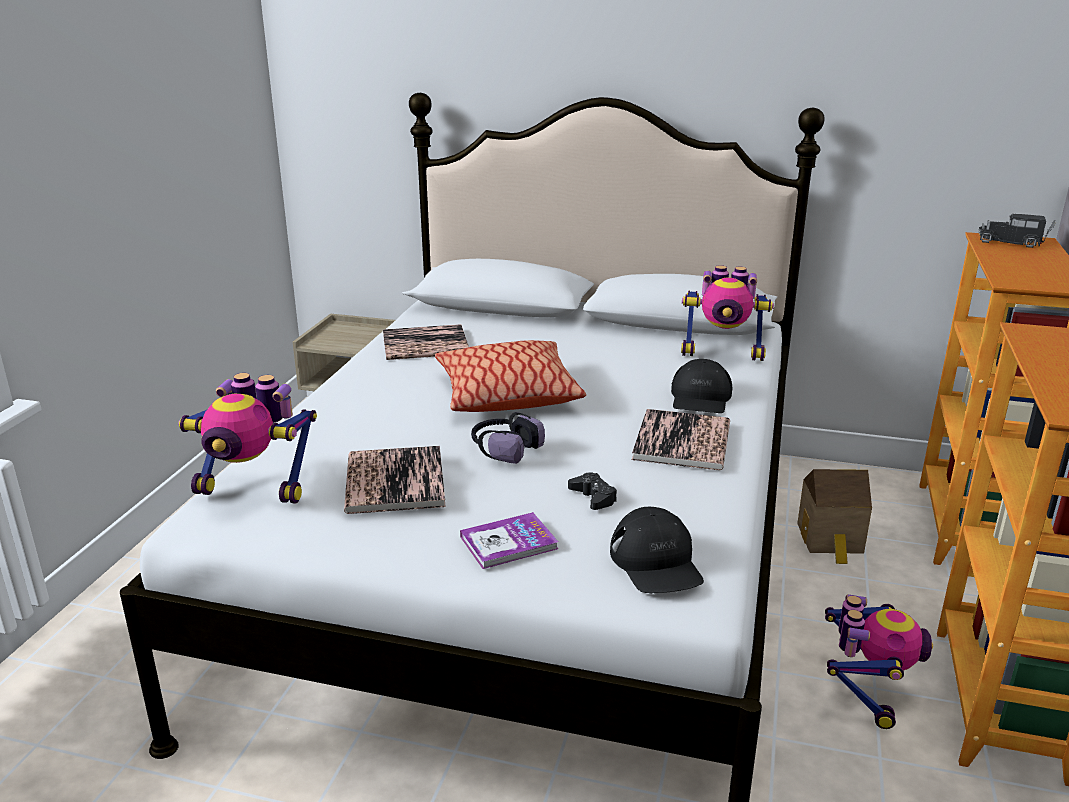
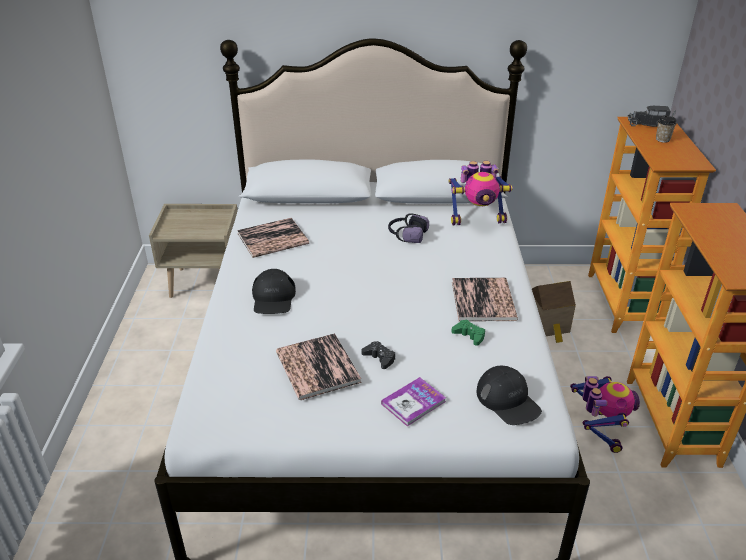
camera: 15 degrees left, 10 degrees up
(255, 489) = (225, 390): toy robot -> none
(504, 449) = (374, 326): headphones -> headphones (407, 235)
(507, 394) = (353, 277): pillow -> none
(593, 497) = (448, 356): black game controller -> black game controller (379, 358)
(638, 478) = (469, 335): none -> green game controller
(700, 398) = (479, 261): black cap -> black cap (273, 298)
(1026, 258) = (662, 139): none -> cup

